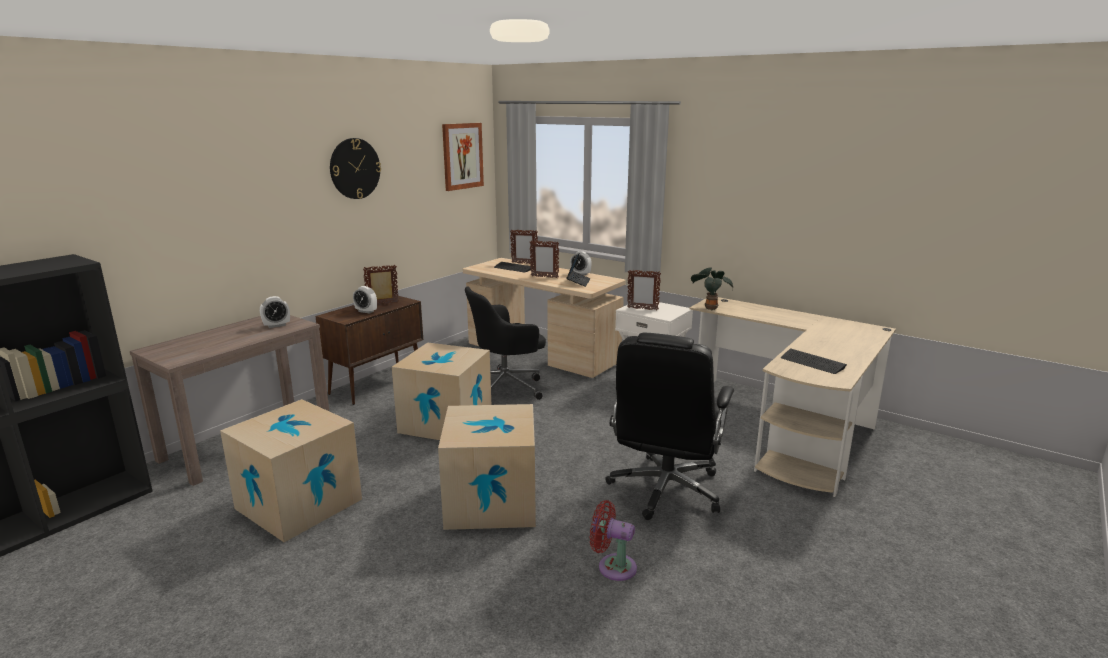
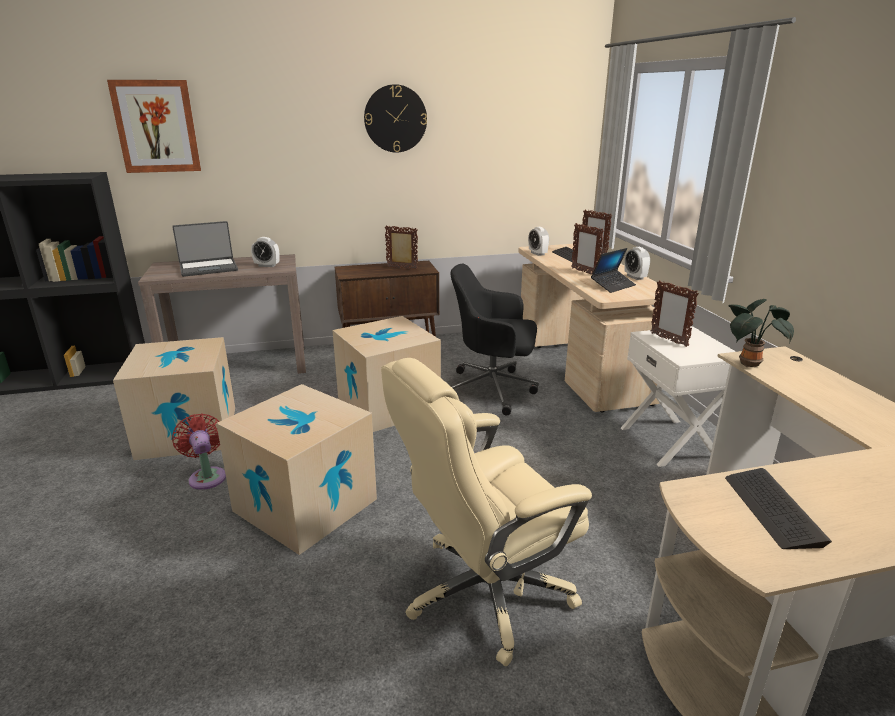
camera: 40 degrees right, 5 degrees up
(218, 341) = (208, 268): none -> laptop
(366, 311) = (376, 271): alarm clock -> alarm clock (537, 253)
(462, 156) = (549, 114): picture -> picture (156, 126)
(613, 566) = (294, 651): red fan -> red fan (207, 476)
(665, 490) = (485, 592): black office chair -> beige office chair

